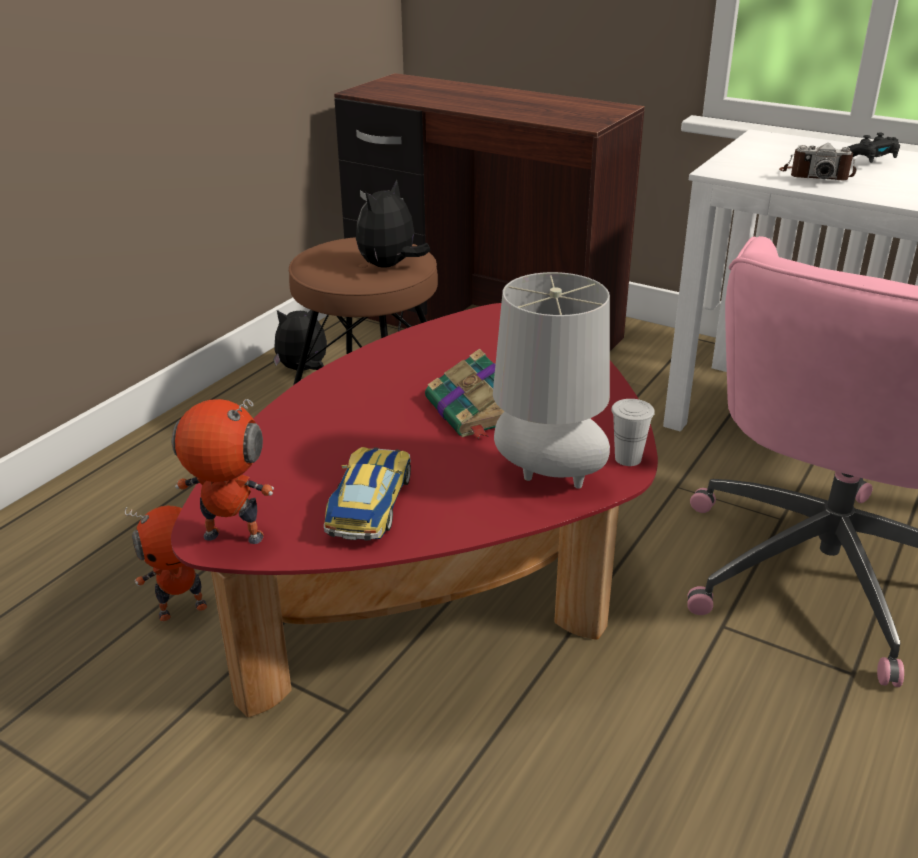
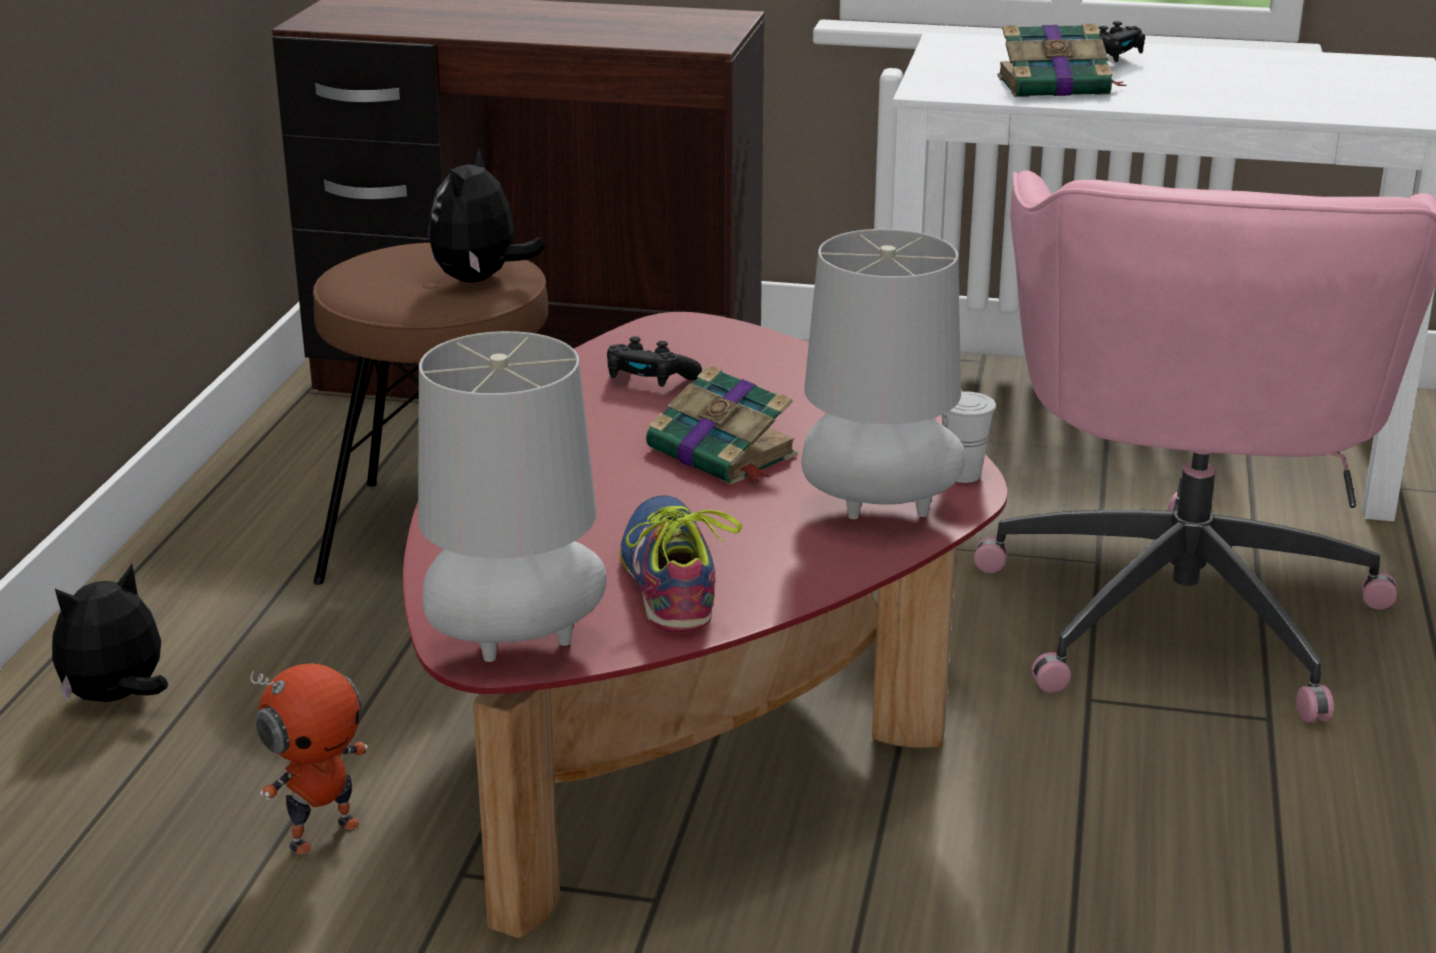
camera: 20 degrees left, 5 degrees down
(232, 538) = (514, 649): toy robot -> grey table lamp
(303, 370) = (285, 482): plush toy -> plush toy (117, 698)
(370, 503) = (669, 579): toy car -> shoe
(462, 350) = (649, 381): none -> black game controller
(816, 176) = (1056, 86): camera -> book

